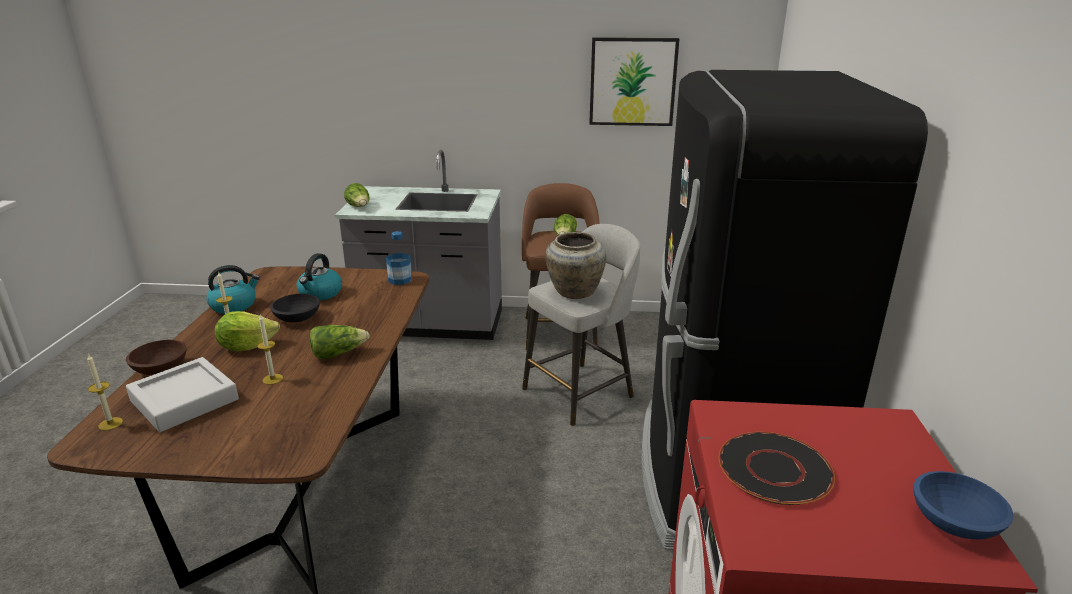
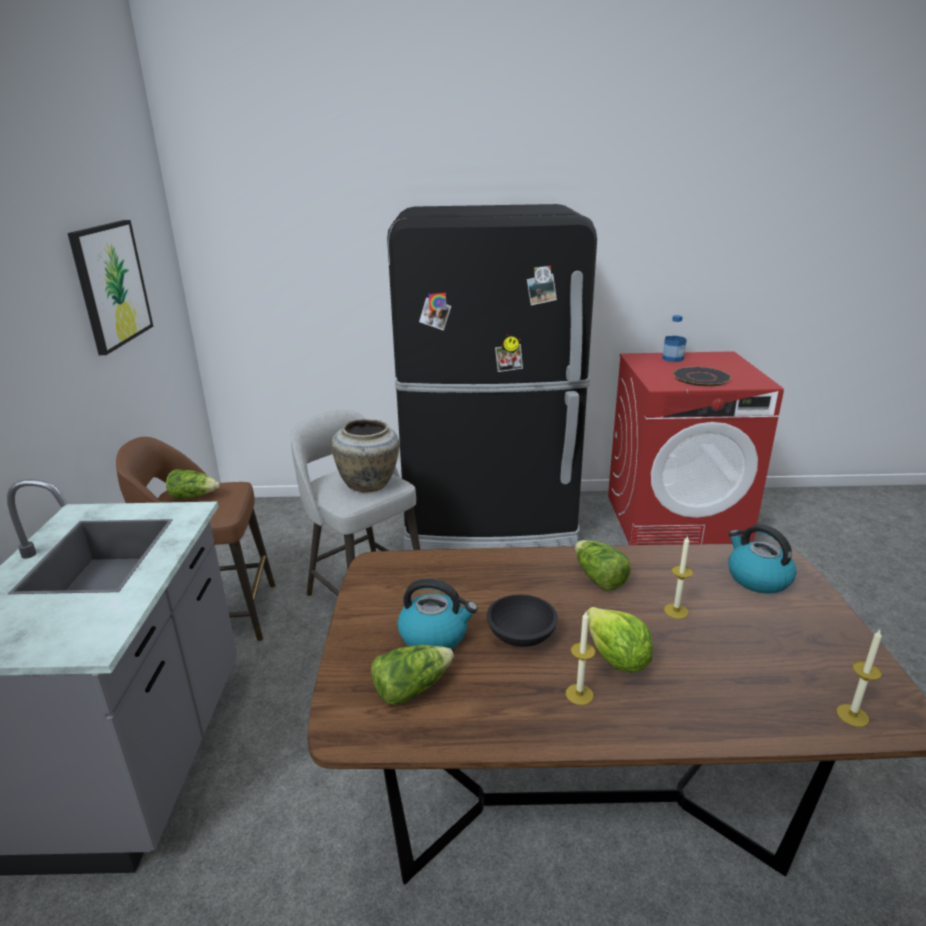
camera: 95 degrees left, 0 degrees up
(161, 369) = (716, 727): brown bowl -> none
(184, 400) = (762, 668): grey tray -> none
(234, 305) = (492, 726): kettle -> kettle (757, 578)
(359, 207) = (75, 640): lettuce -> lettuce (411, 688)
(400, 280) = (381, 572): bottle -> bottle (672, 359)
(955, 522) = (707, 356): blue bowl -> none

